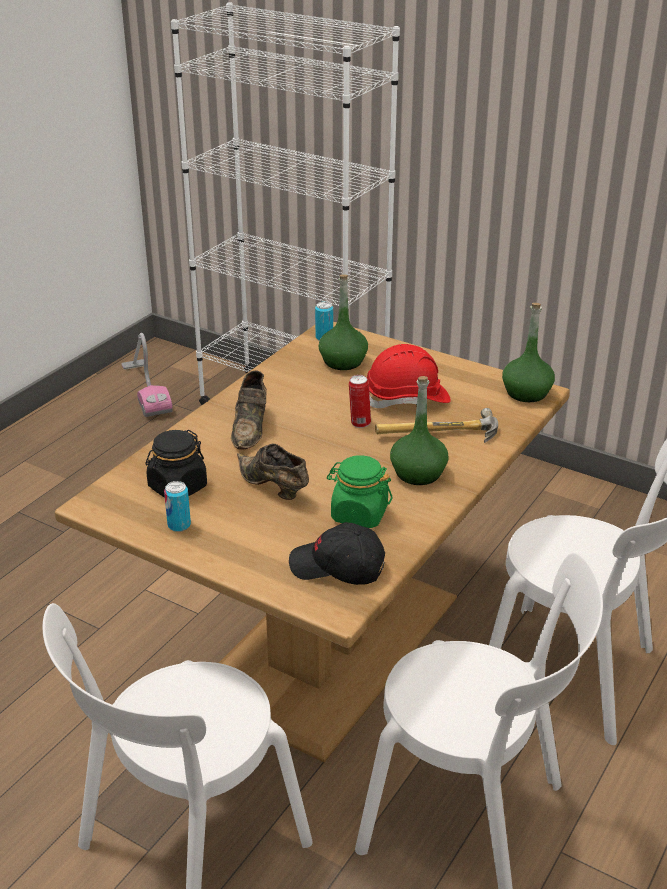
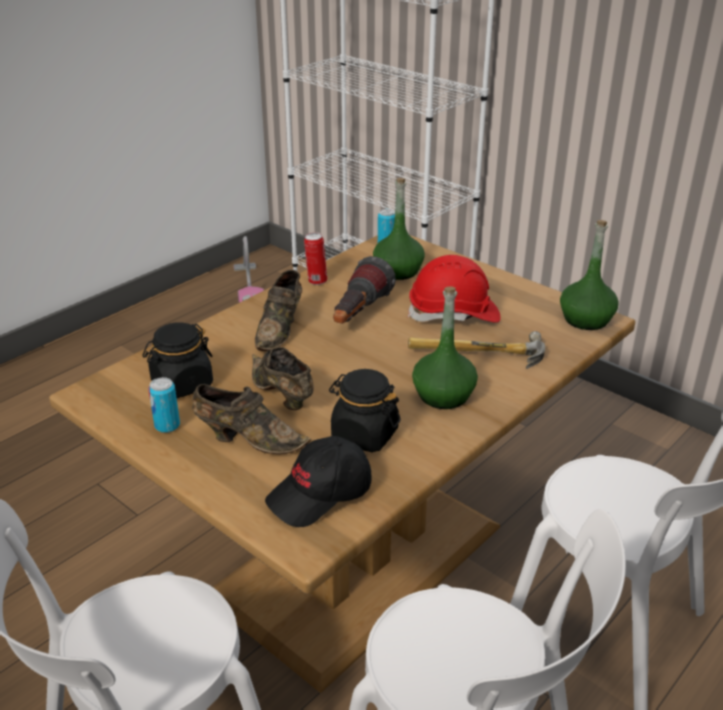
camera: 10 degrees right, 0 degrees up
(257, 529) = (248, 439): none -> brown shoe
(319, 407) = (358, 315): none -> flashlight
(337, 568) = (320, 495): black cap -> black cap turned 60 degrees counterclockwise
(359, 423) = (395, 335): can -> can (316, 281)
(359, 514) = (364, 435): green jar -> black jar

